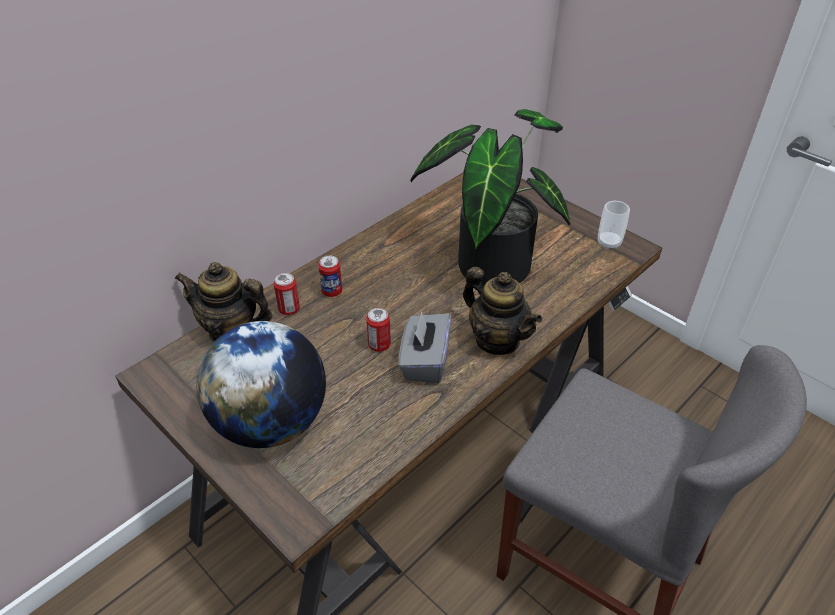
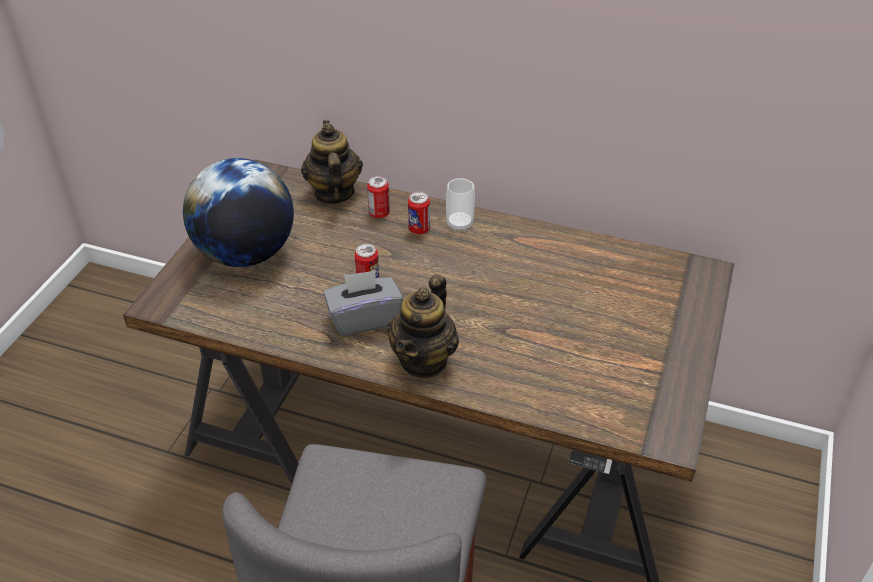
camera: 65 degrees right, 0 degrees up
(489, 261) = (543, 320): potted plant -> none
(609, 243) = (659, 414): cup -> cup (459, 224)

